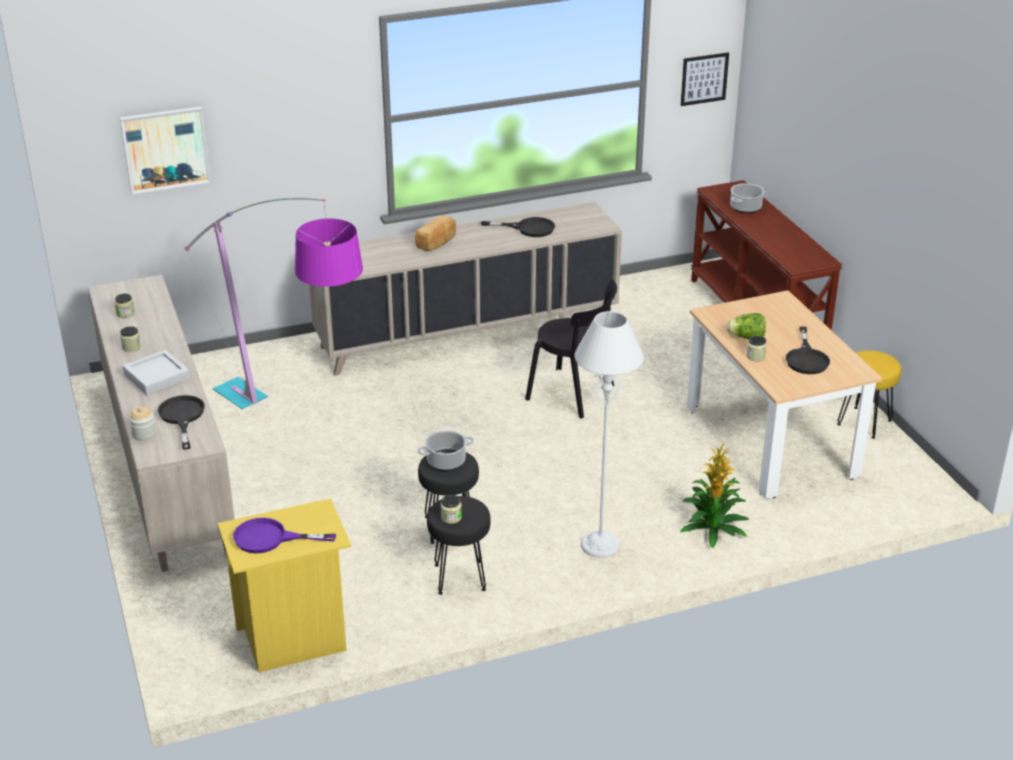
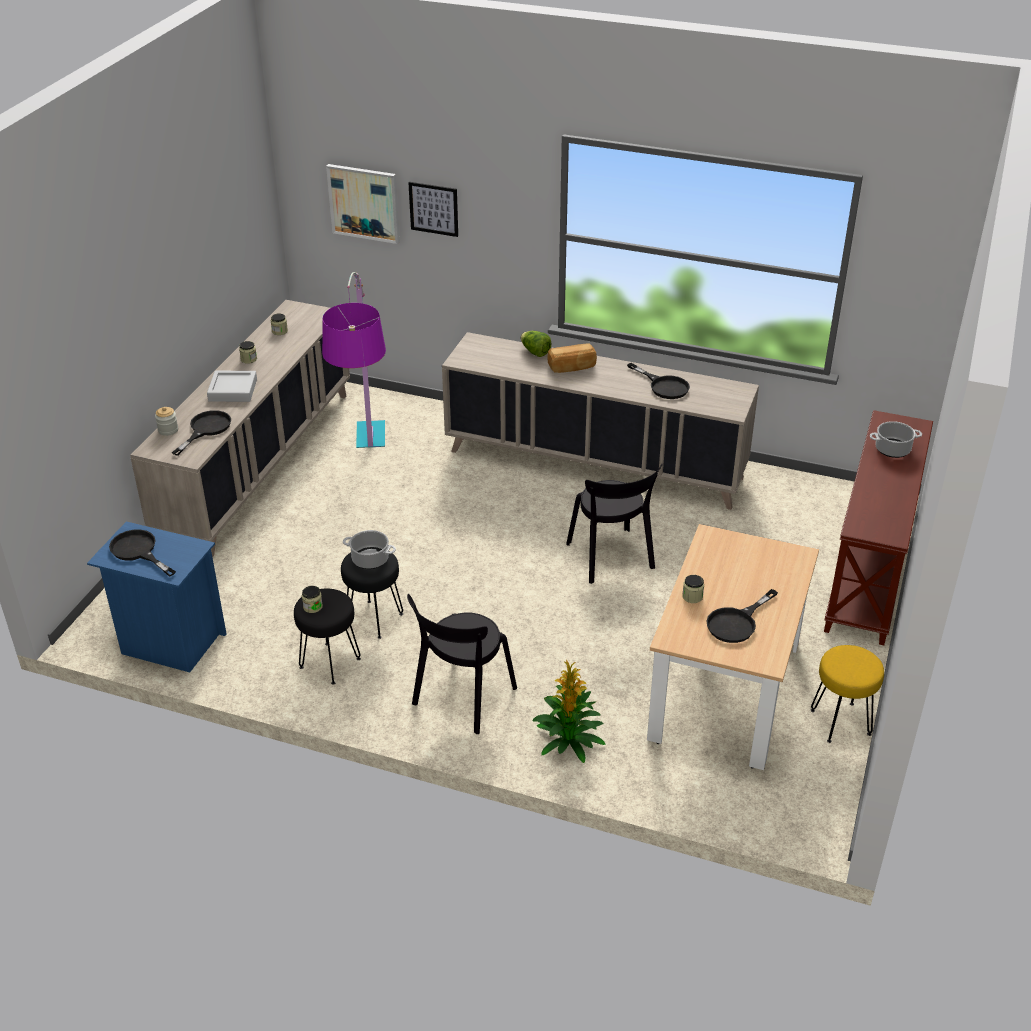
camera: 40 degrees right, 5 degrees up
(270, 538) = (138, 551): purple frying pan -> black frying pan
(294, 639) = (170, 643): yellow nightstand -> blue nightstand
(600, 545) = (462, 699): grey floor lamp -> black chair
(704, 79) = (917, 297): picture -> picture (433, 209)
(746, 338) = (710, 575): lettuce -> lettuce (535, 352)

